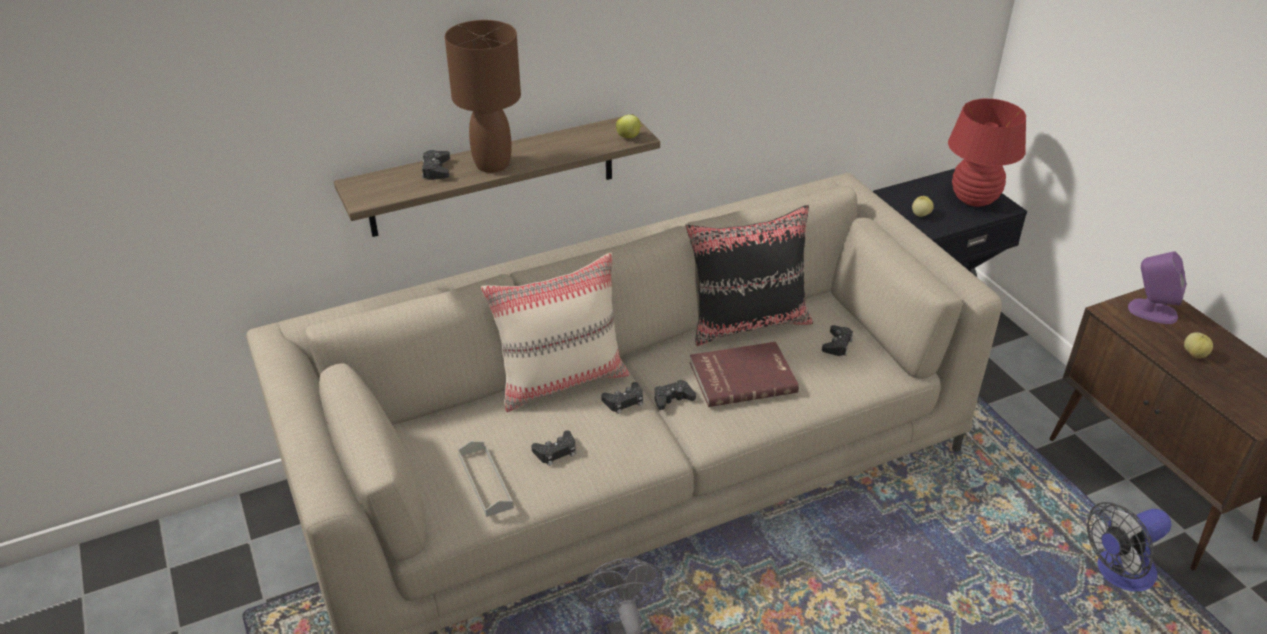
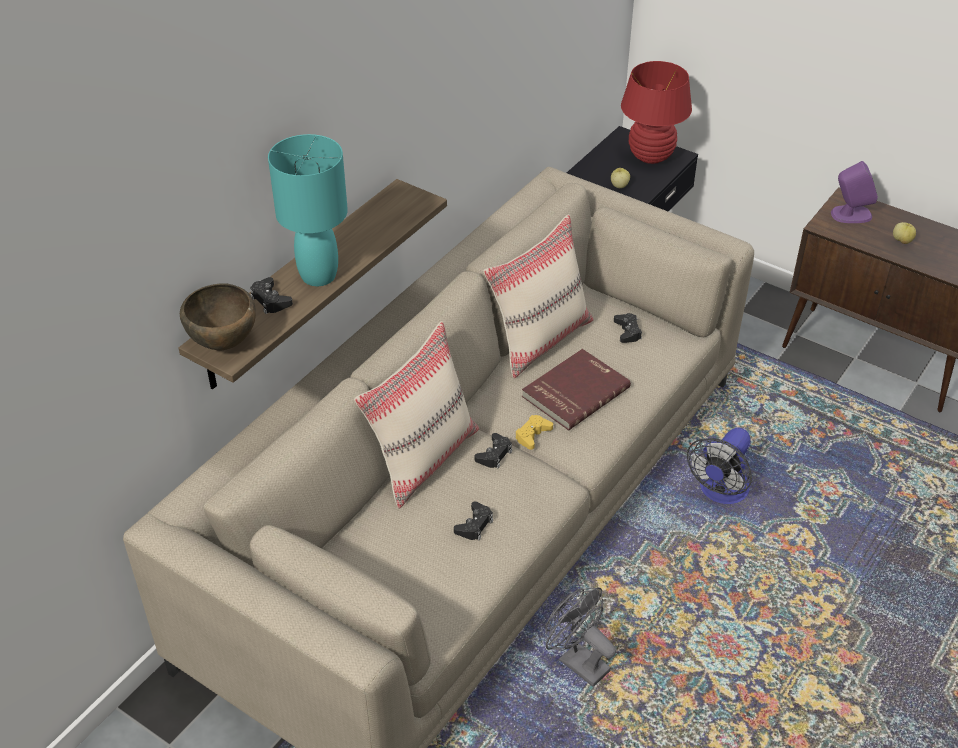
camera: 30 degrees left, 5 degrees up
(368, 189) = (224, 344): none -> brown bowl
(485, 481) = (436, 579): grey tray -> none
(493, 164) = (319, 275): brown table lamp -> turquoise table lamp
(629, 137) = (416, 204): apple -> none
(672, 399) = (532, 435): black game controller -> yellow game controller
(748, 322) = (540, 339): black pillow -> beige pillow
(1118, 574) = (895, 437): fan -> fan (720, 492)

